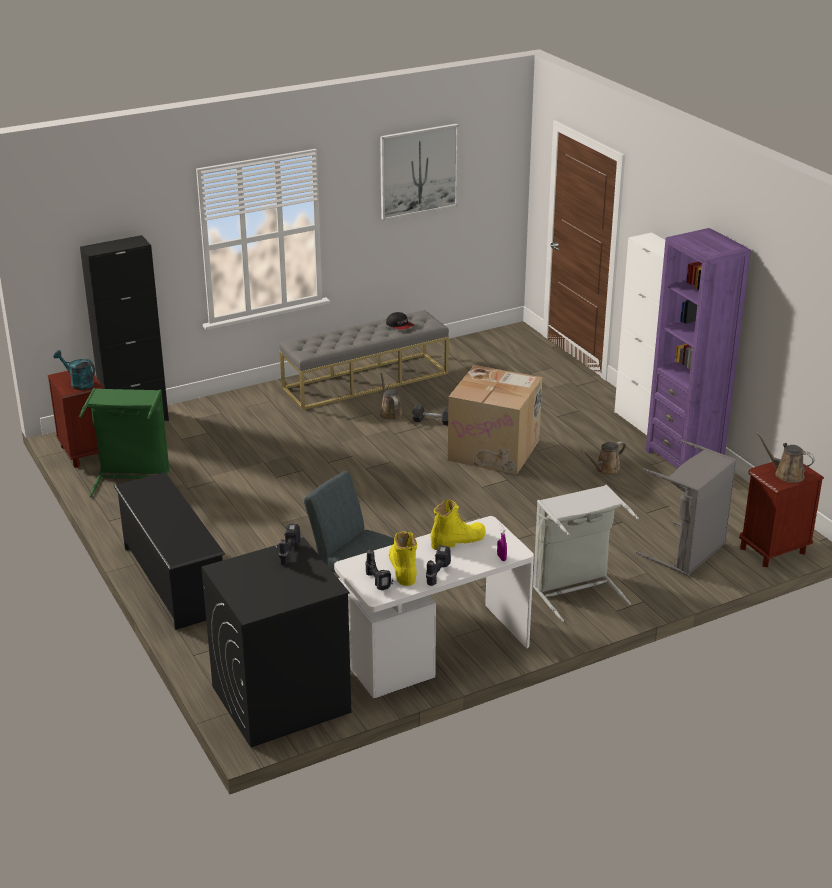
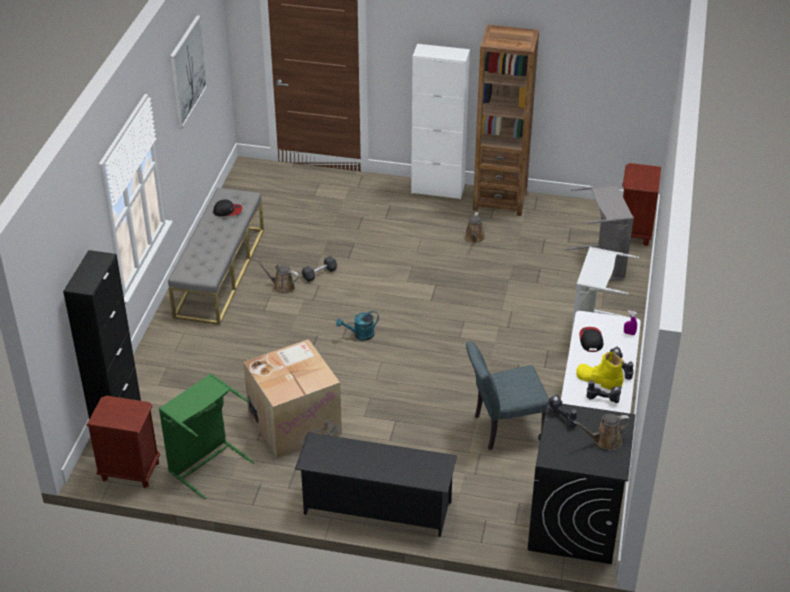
camera: 50 degrees left, 10 degrees up
(78, 383) = (128, 413): turquoise watering can -> turquoise watering can (360, 335)
(457, 540) = (590, 340): yellow boot -> cap
(495, 450) = (393, 268): cardboard box -> cardboard box (295, 422)
(684, 458) = (500, 201): purple bookcase -> brown bookcase
(786, 474) = (644, 177): brown watering can -> brown watering can (605, 440)

